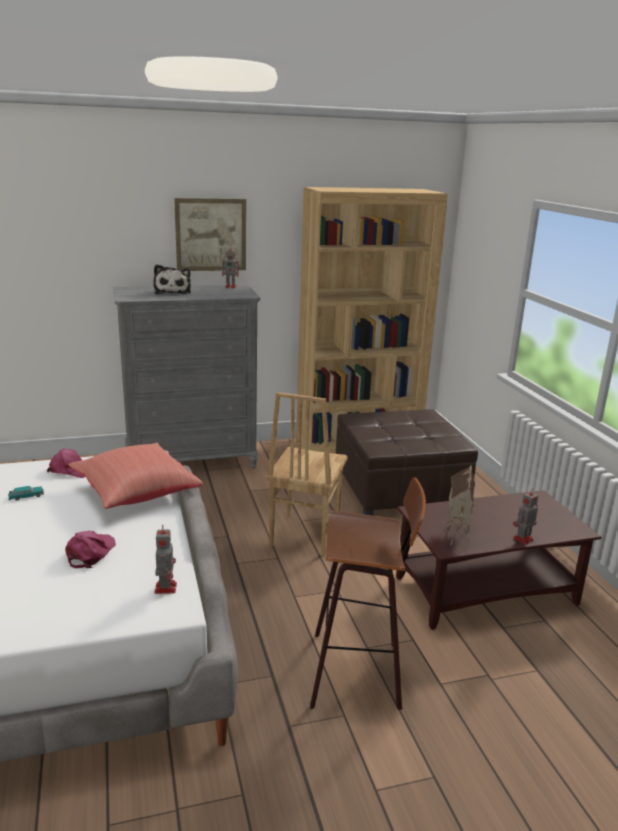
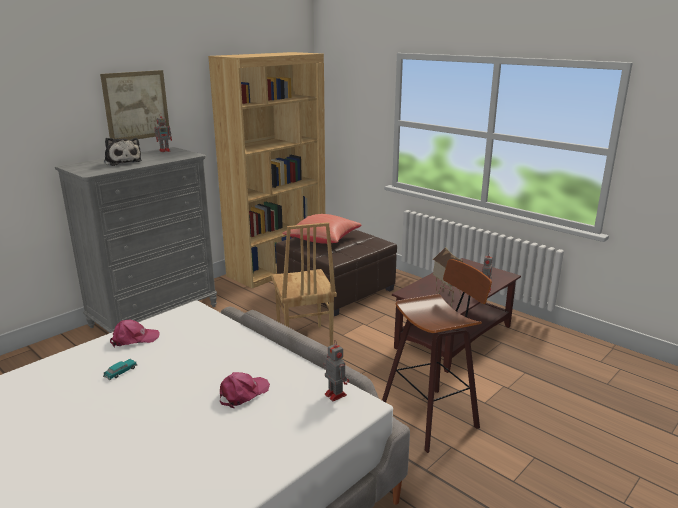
camera: 30 degrees left, 0 degrees up
(90, 553) = (243, 393): pink cap -> pink cap turned 60 degrees clockwise
(135, 493) = (216, 338): red pillow -> red pillow (322, 240)

